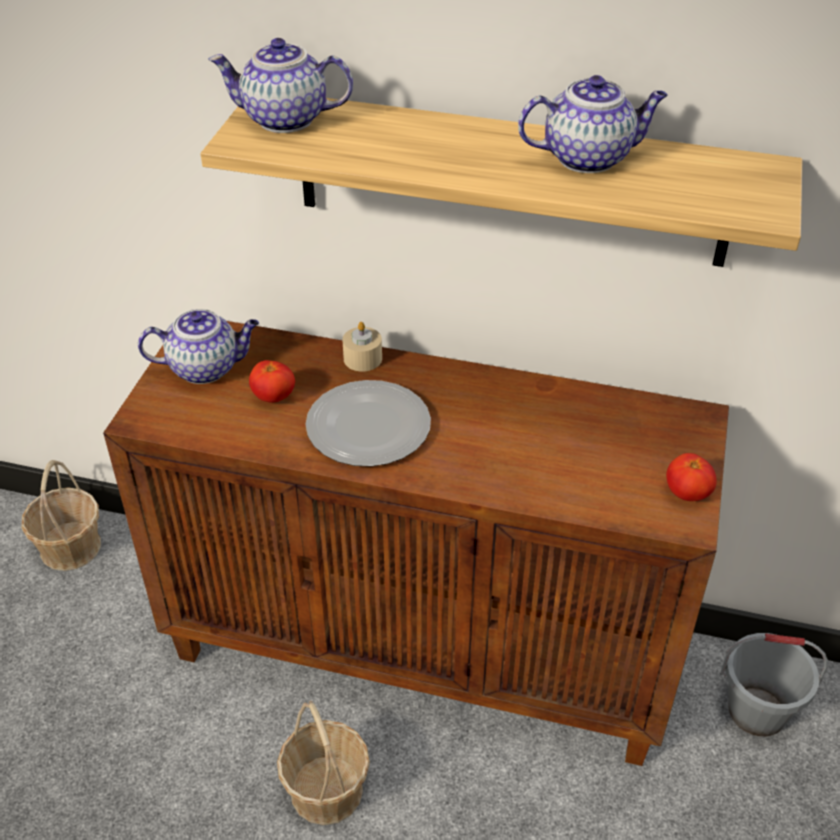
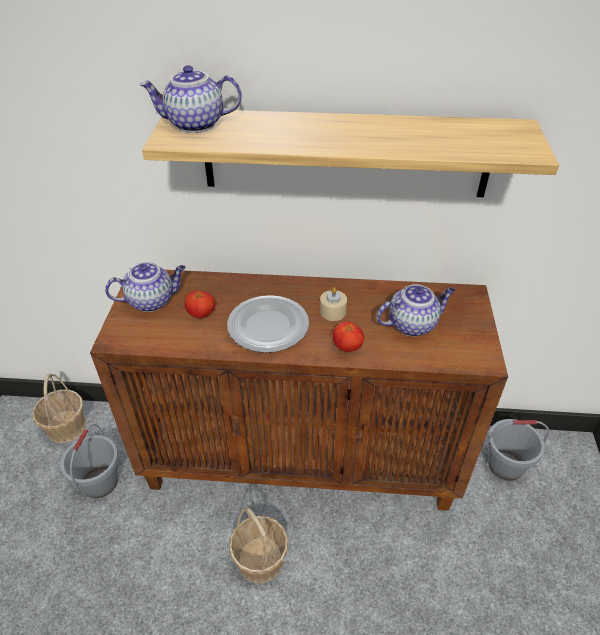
camera: 10 degrees left, 0 degrees up
(106, 637) = (100, 482): none -> grey bucket
(362, 358) = (253, 283): beige candle -> beige candle (333, 311)
(588, 157) = (405, 130): teapot -> teapot (412, 324)
(687, 494) = (479, 342): tomato -> tomato (347, 347)

